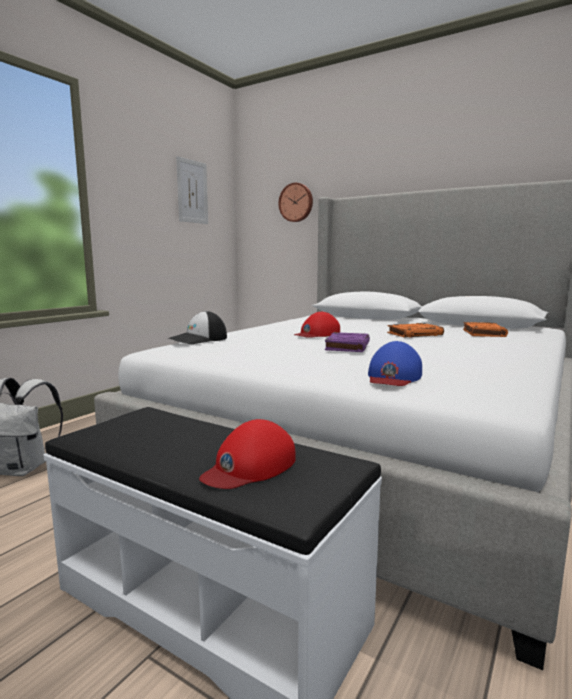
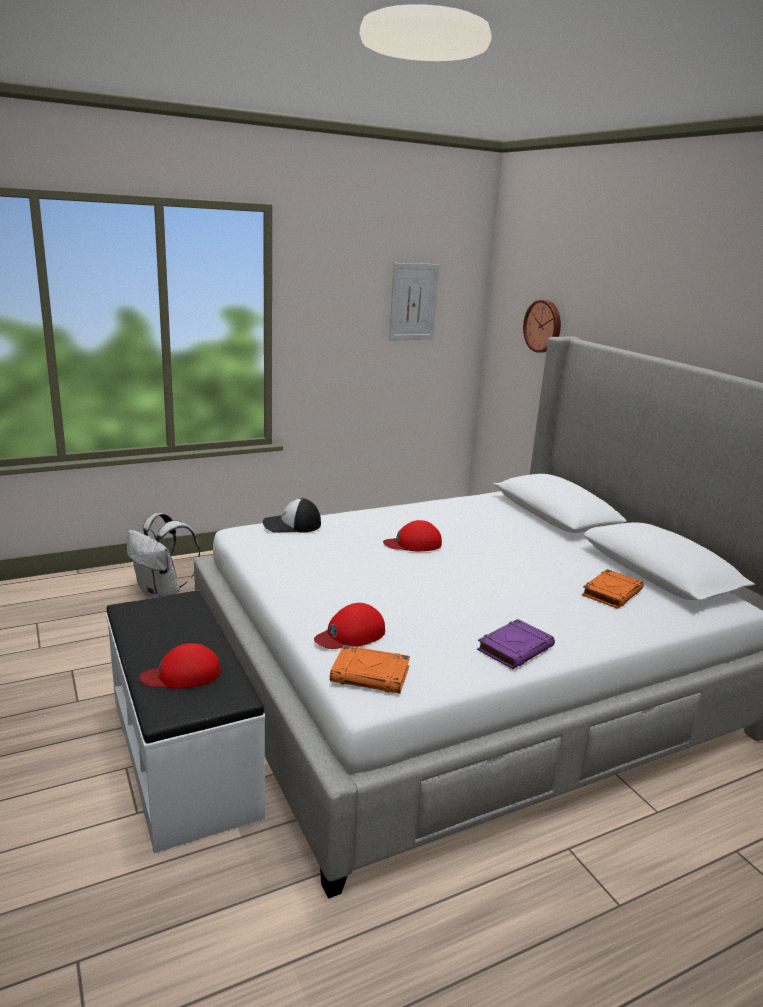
camera: 30 degrees right, 10 degrees up
(347, 346) = (401, 575): purple book -> purple book (515, 648)
(393, 376) = (350, 634): blue cap -> red cap
(415, 334) = (524, 571): orange book -> orange book (371, 674)

